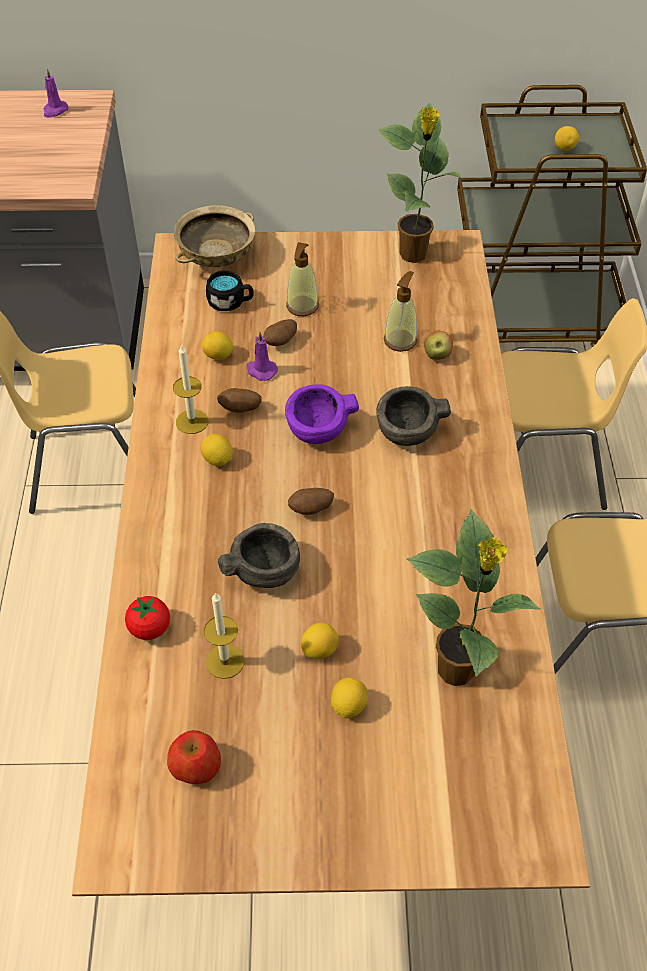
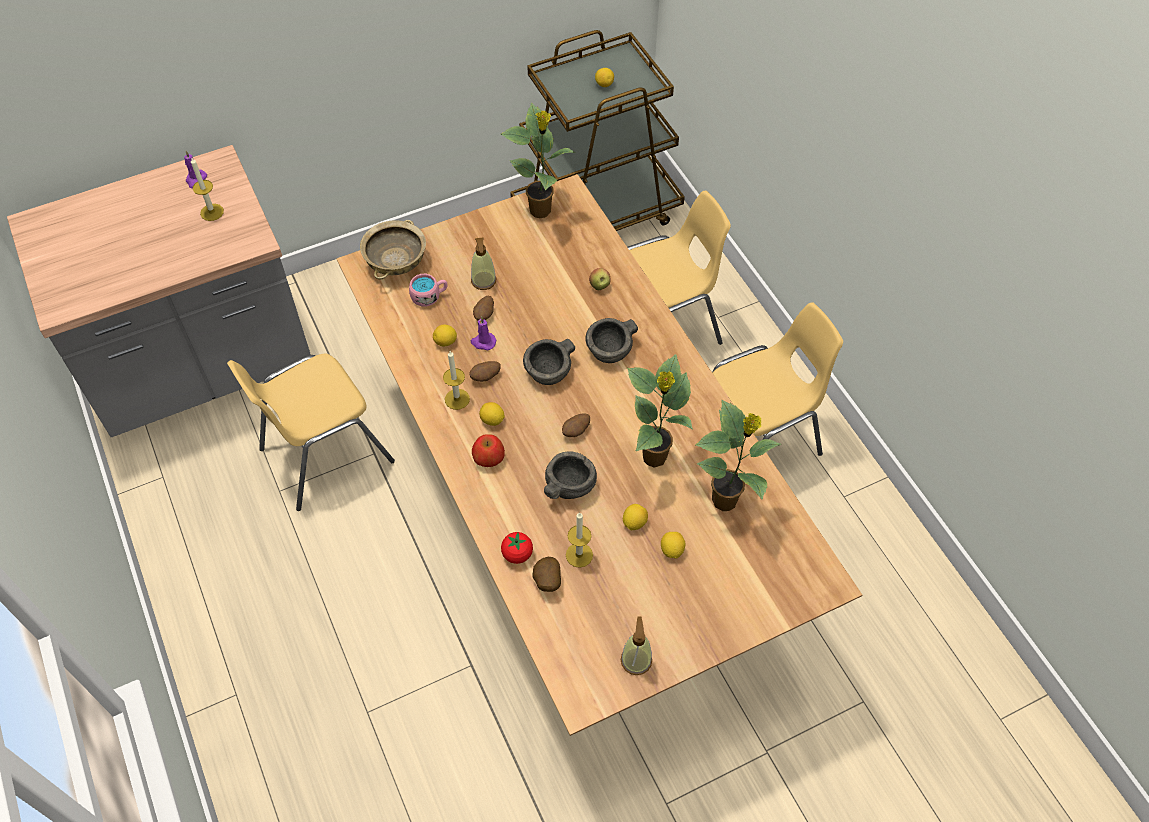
camera: 25 degrees left, 5 degrees up
(49, 144) = (212, 212): none -> candle
(164, 678) = (546, 581): none -> potato
(195, 766) = (599, 627): apple -> apple (488, 458)
(231, 302) = (429, 296): black mug -> pink mug
(317, 430) = (548, 372): purple bowl -> grey bowl
(392, 580) = (655, 458): none -> potted plant
(400, 340) = (568, 283): soap dispenser -> soap dispenser (636, 660)

